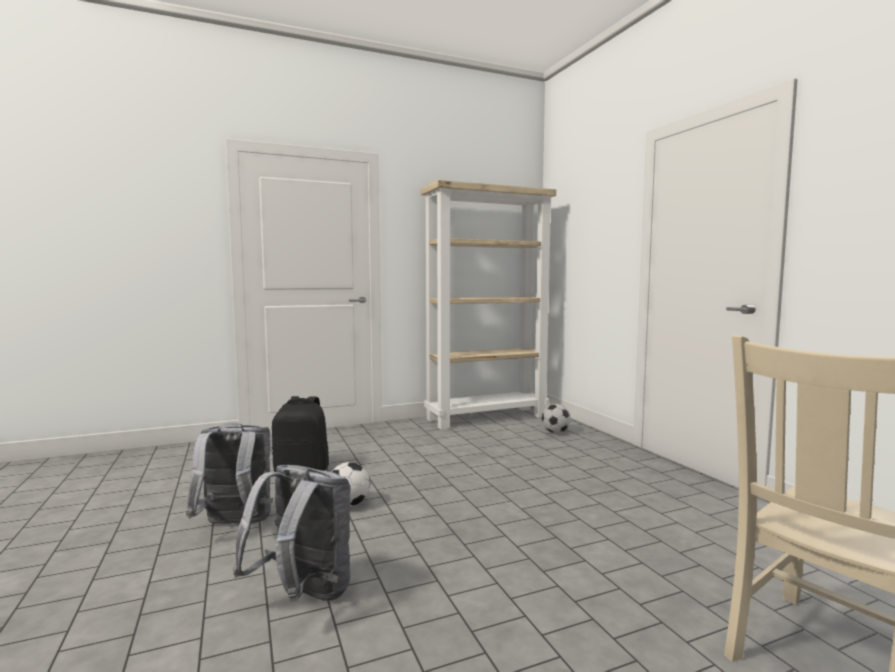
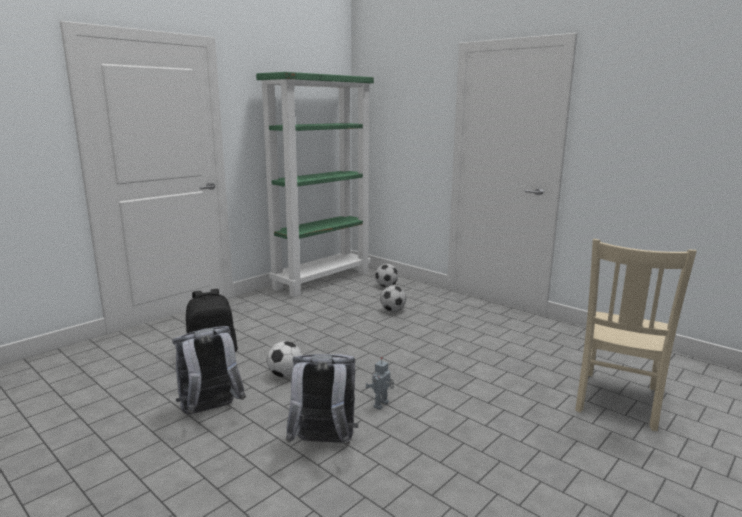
camera: 25 degrees left, 10 degrees up
(420, 566) = (381, 405): none -> toy robot
(487, 417) = (322, 280): beige bookcase -> green bookcase
(539, 458) = (393, 310): none -> football

